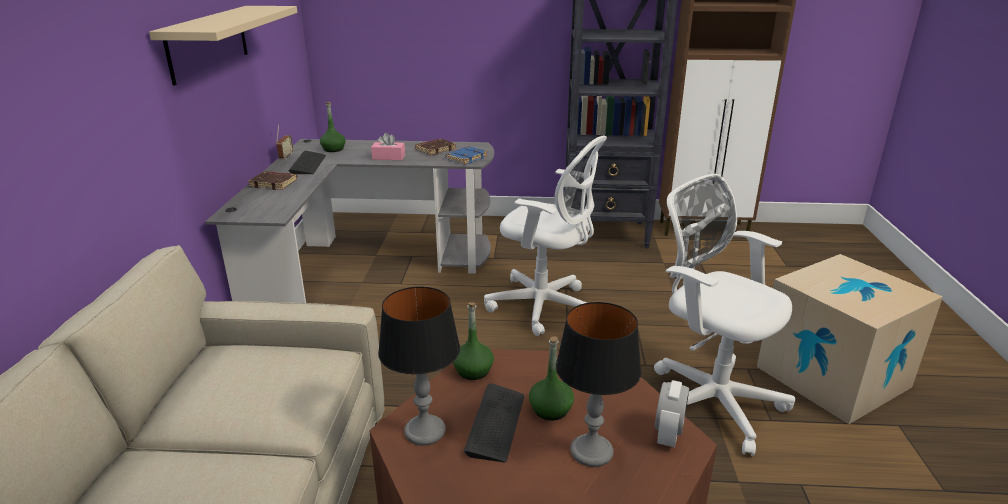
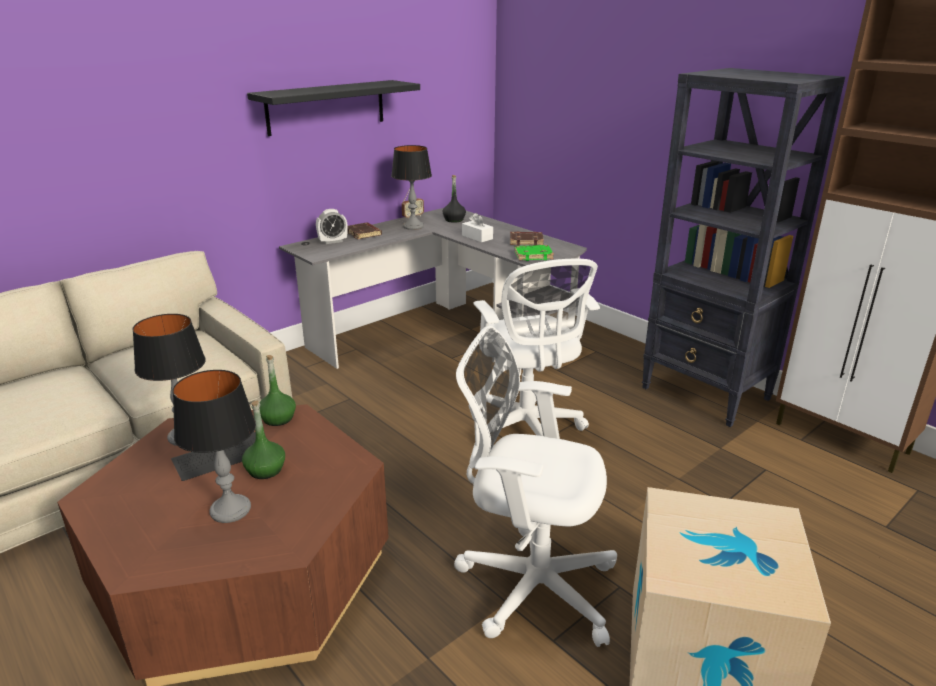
camera: 45 degrees right, 0 degrees up
(208, 42) = (326, 107): beige shelf -> black shelf
(308, 164) = (413, 226): keyboard -> table lamp
(333, 149) = (454, 220): green bottle -> black bottle
(388, 157) = (477, 237): pink tissue box -> white tissue box
(466, 158) = (533, 255): blue book -> green book
(668, 434) = (292, 536): alarm clock -> alarm clock (333, 241)
(710, 399) = (530, 584): white office chair -> white office chair turned 75 degrees counterclockwise

